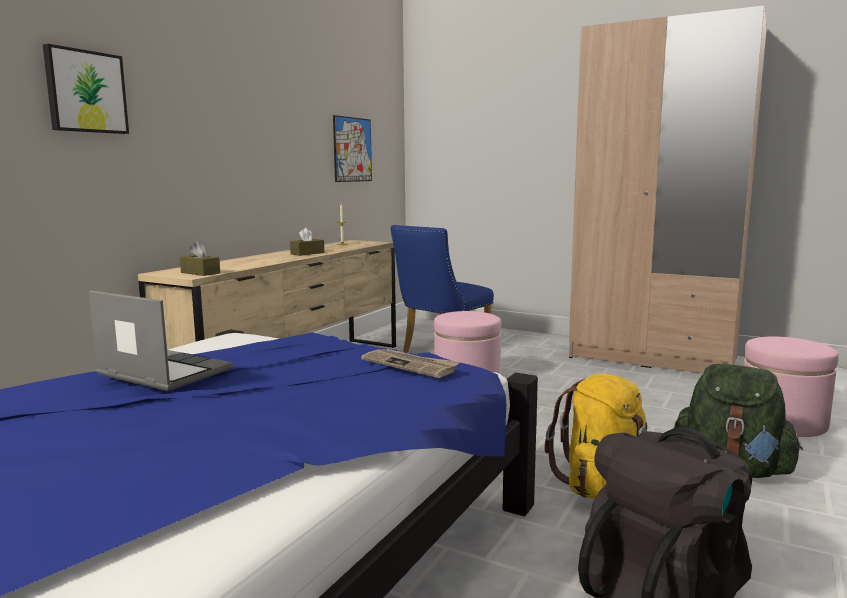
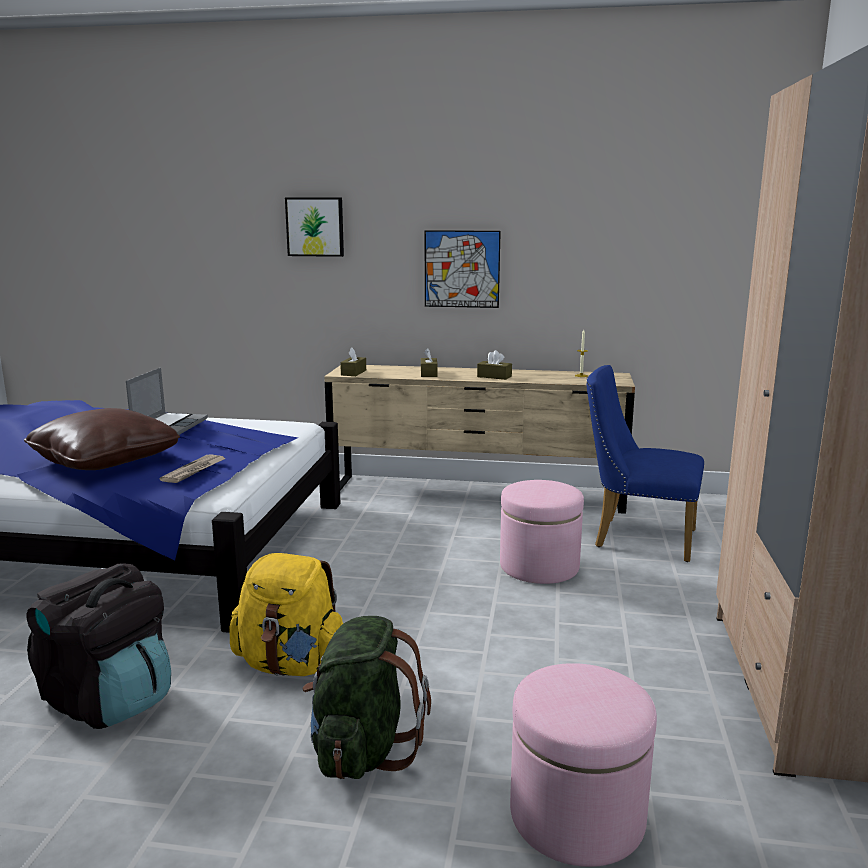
camera: 70 degrees right, 5 degrees up
(258, 261) = (429, 373): none -> brown tissue box
(295, 409) = (105, 461): none -> brown pillow
(352, 149) = (658, 263): picture -> picture (462, 269)

